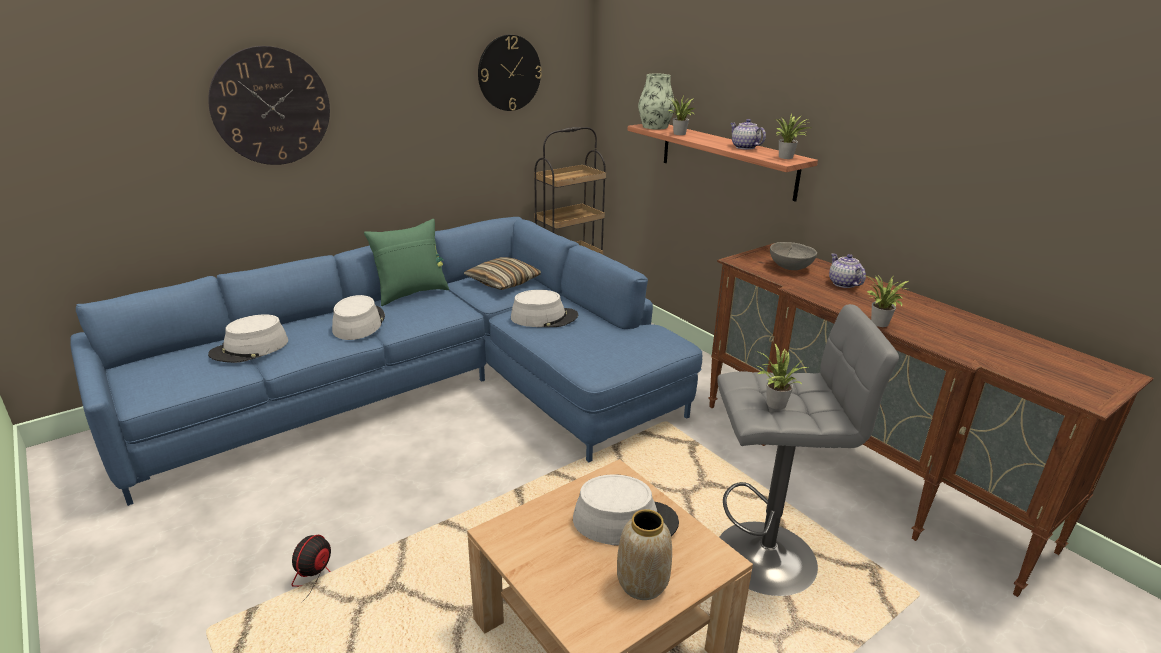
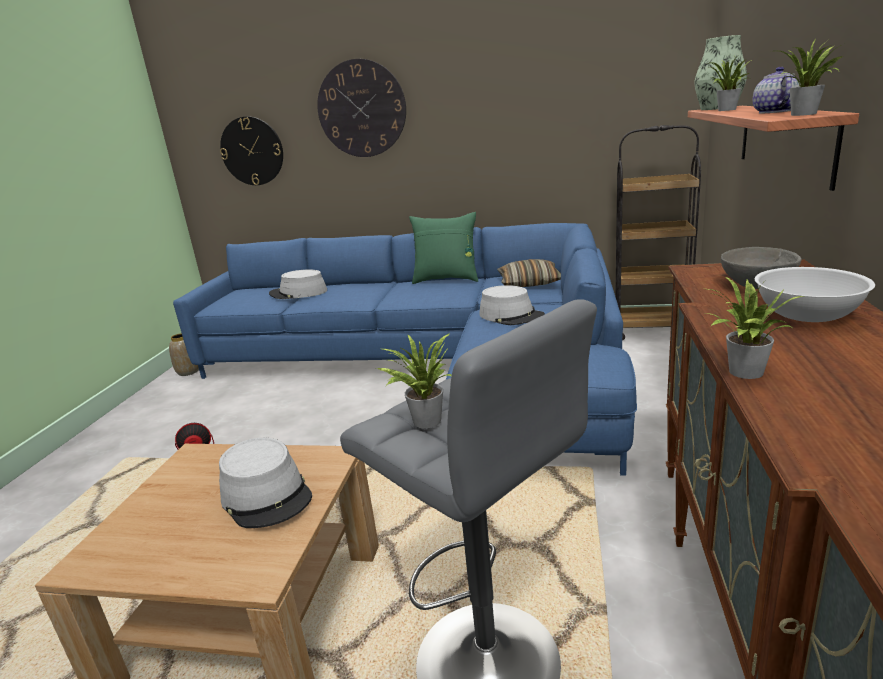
camera: 50 degrees right, 5 degrees down
(358, 323) = (377, 291): grey hat -> none
(509, 73) = (592, 69): wall clock -> wall clock (252, 151)
(643, 584) = (179, 551): vase -> vase (188, 372)
(843, 283) = (806, 316): teapot -> white bowl

